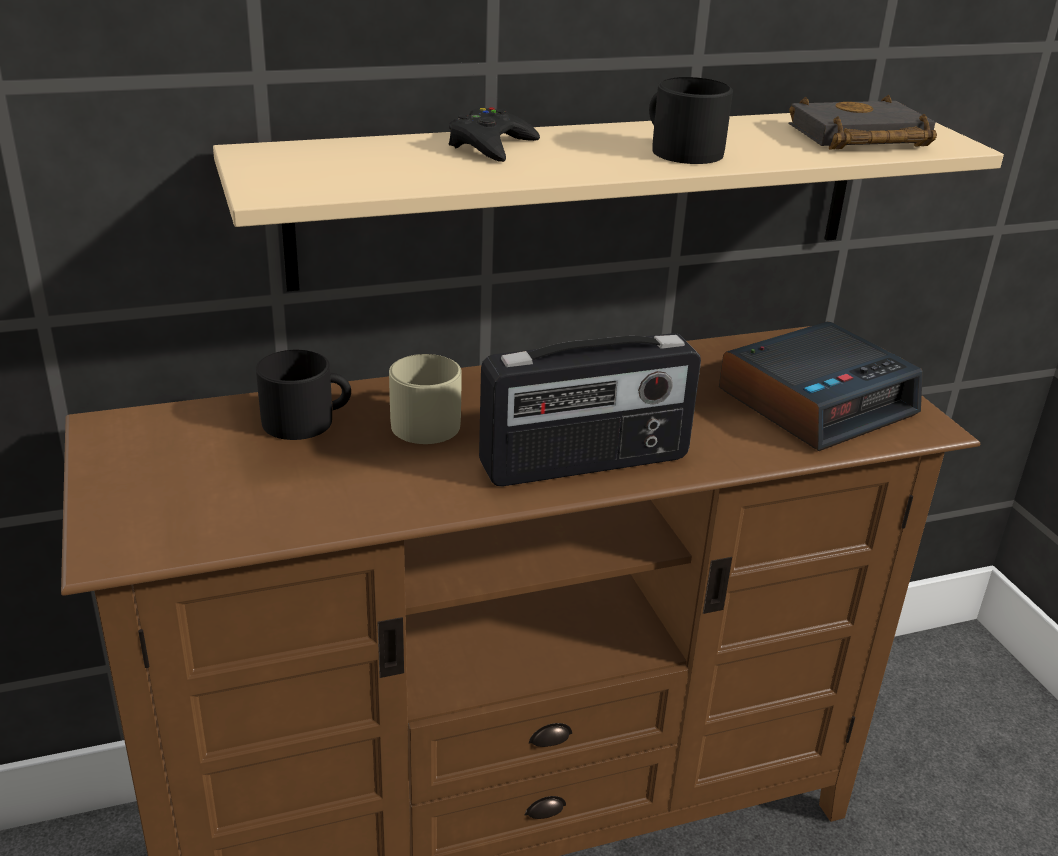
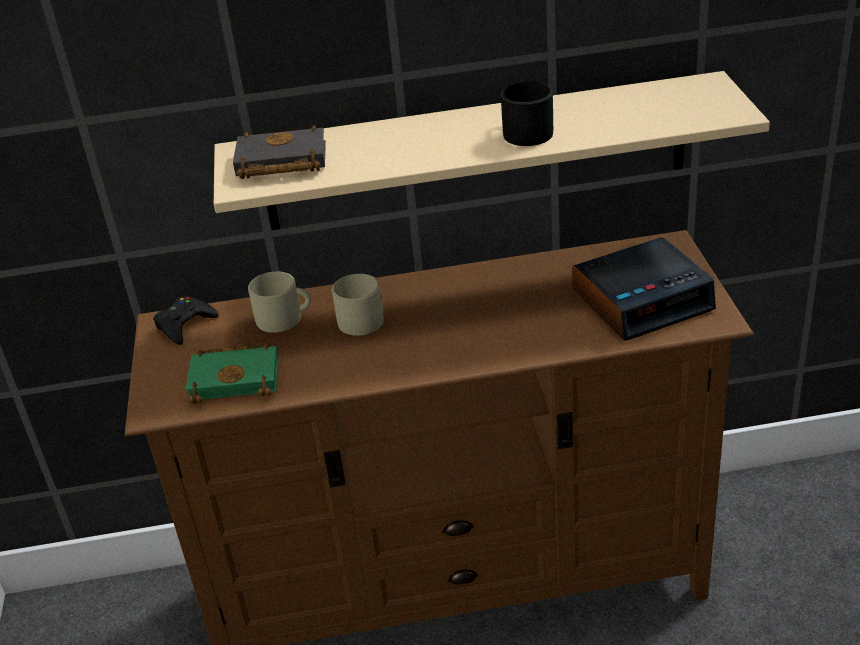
camera: 15 degrees right, 5 degrees up
(247, 502) = (237, 377): none -> green book
(307, 421) = (284, 318): black mug -> beige mug
(491, 145) = (394, 135): black game controller -> black game controller (184, 325)
(585, 463) = (459, 350): radio -> none
(857, 138) = (664, 110): black book -> black book (279, 163)

